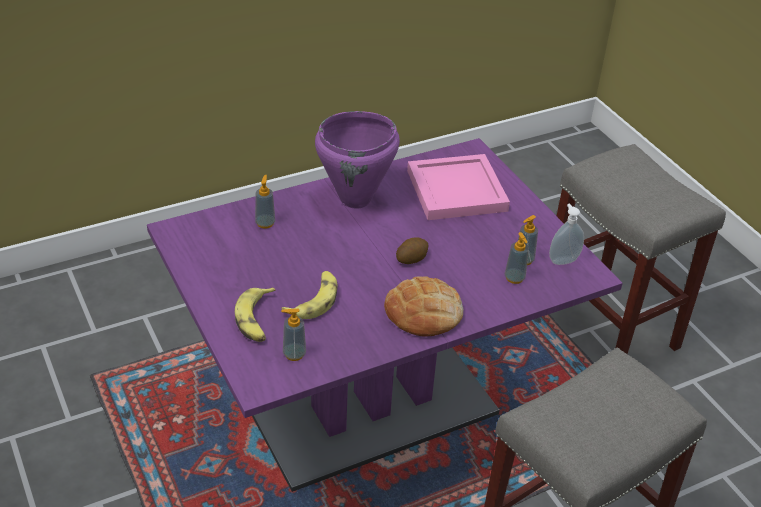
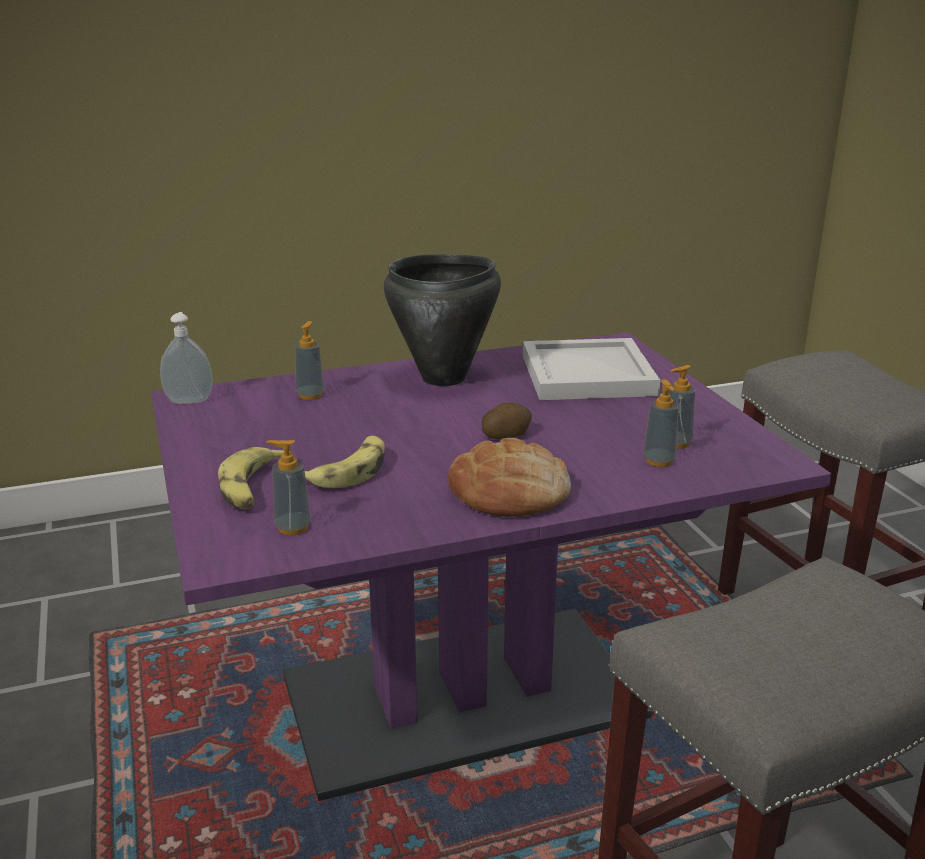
camera: 10 degrees right, 15 degrees down
(356, 199) = (444, 378): purple cooking pot -> black cooking pot
(458, 191) = (589, 375): pink tray -> white tray
(562, 260) = (736, 445): soap dispenser -> soap dispenser (189, 400)

